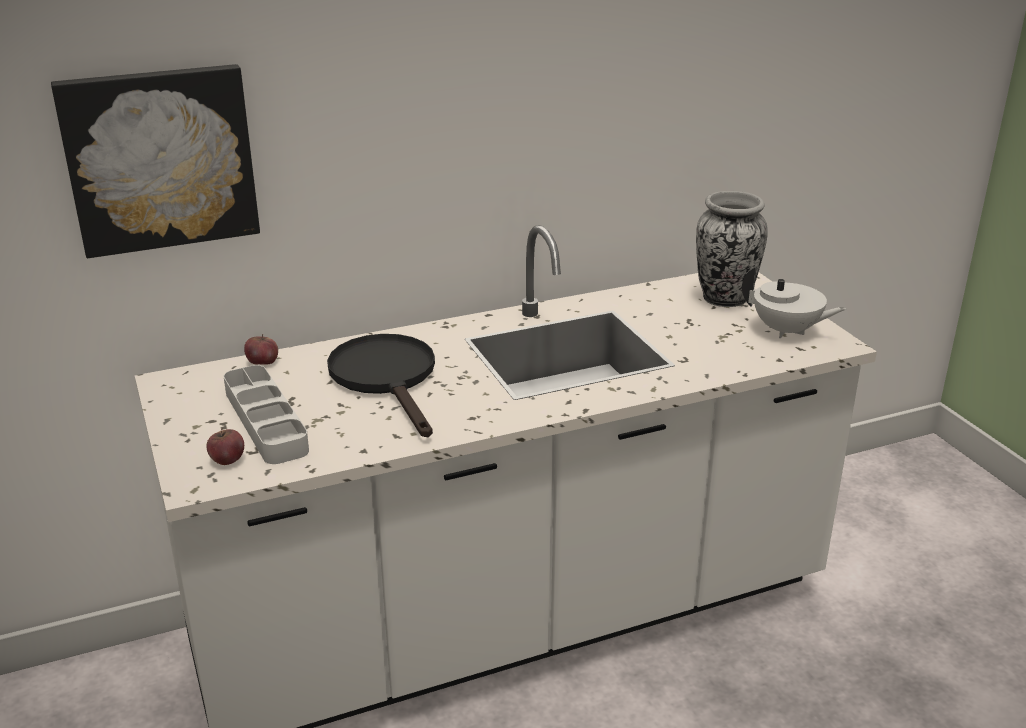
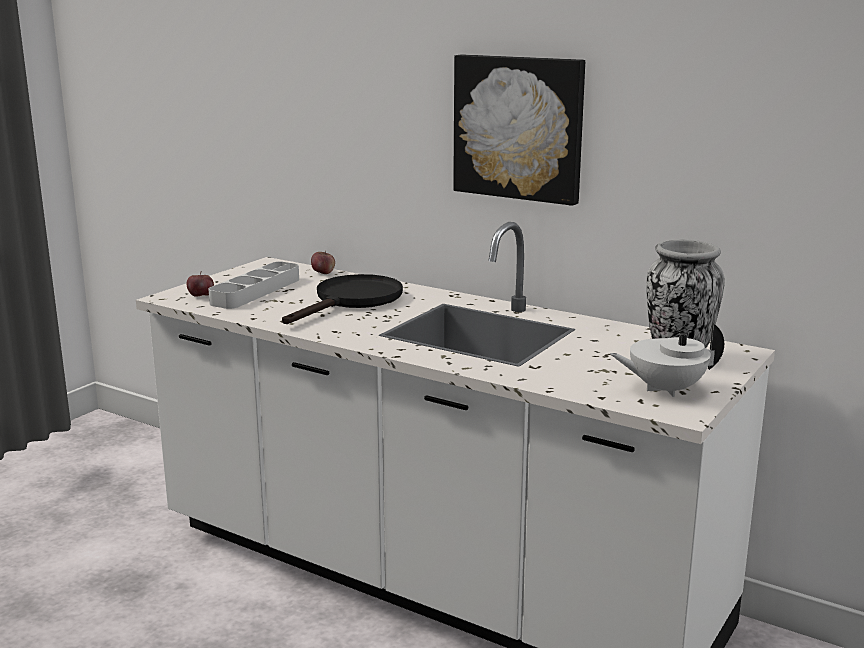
camera: 55 degrees right, 10 degrees down
(160, 159) = (297, 108): picture -> picture (519, 127)
(786, 331) = (665, 389): white teapot -> white teapot turned 90 degrees clockwise

